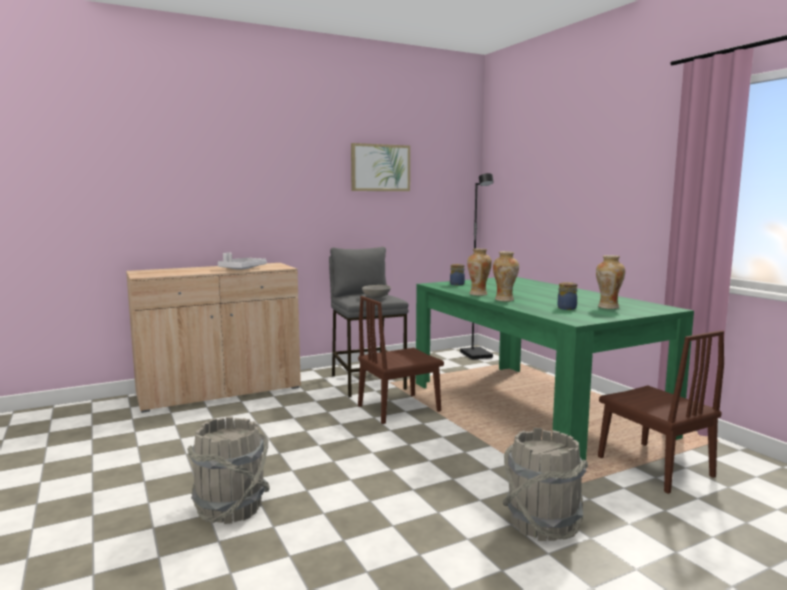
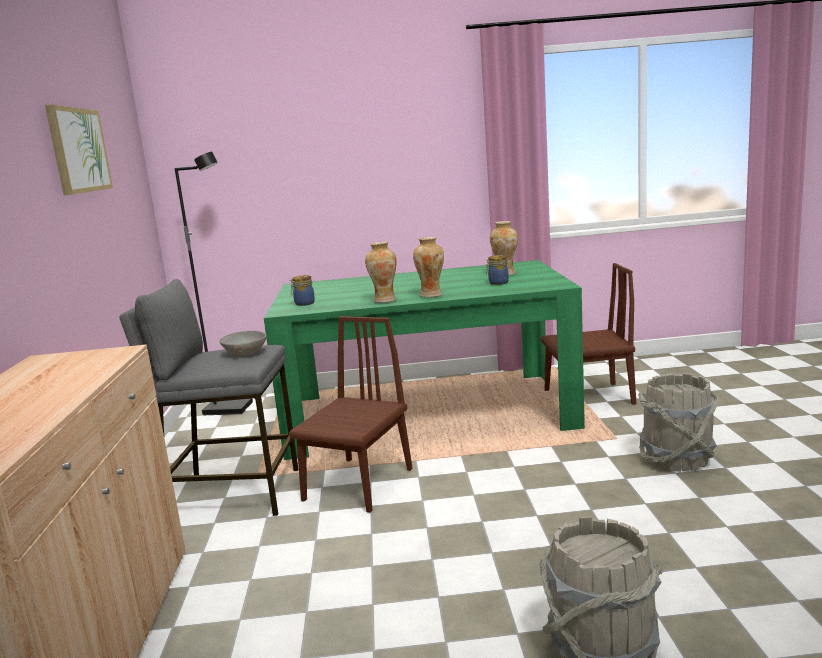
camera: 65 degrees left, 5 degrees up
(242, 269) = (71, 377): white tray -> none
(399, 408) = (358, 484): brown chair -> brown chair turned 150 degrees counterclockwise

